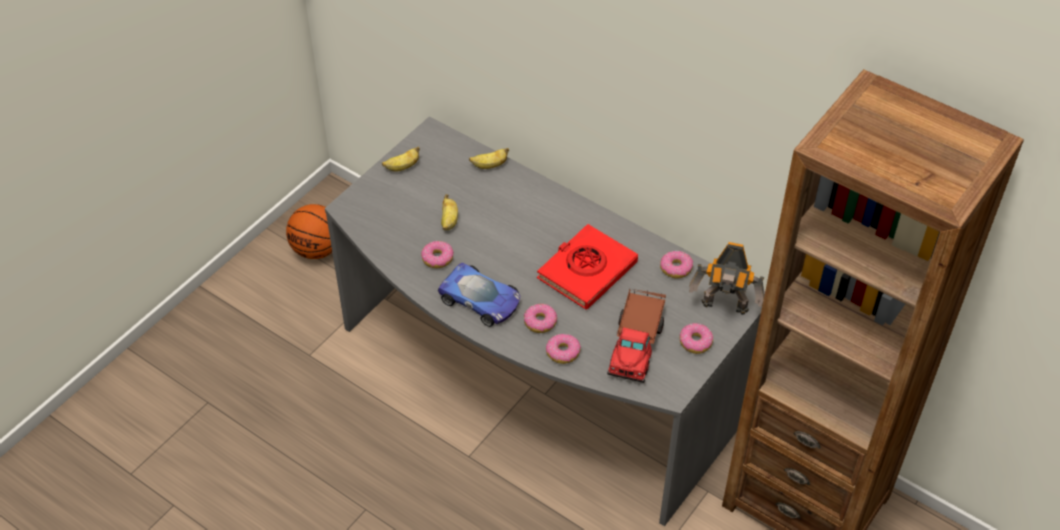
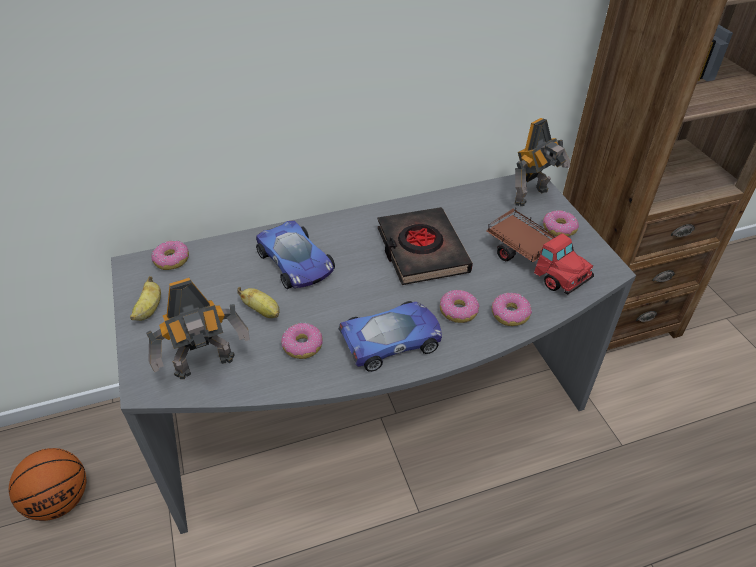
camera: 55 degrees left, 5 degrees down
(382, 225) = (206, 367): none -> toy robot
(489, 166) = (227, 248): banana -> none
(509, 210) = (296, 263): none -> toy car
(586, 271) = (421, 251): red book -> black book
(676, 268) = (466, 201): donut -> donut (171, 260)

